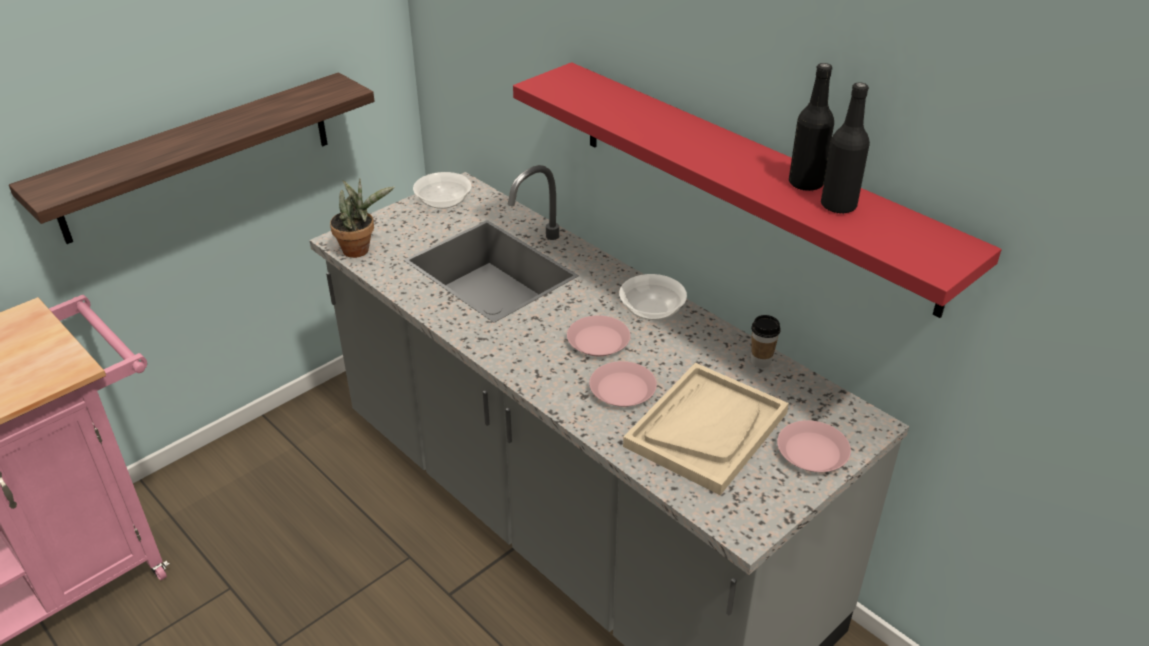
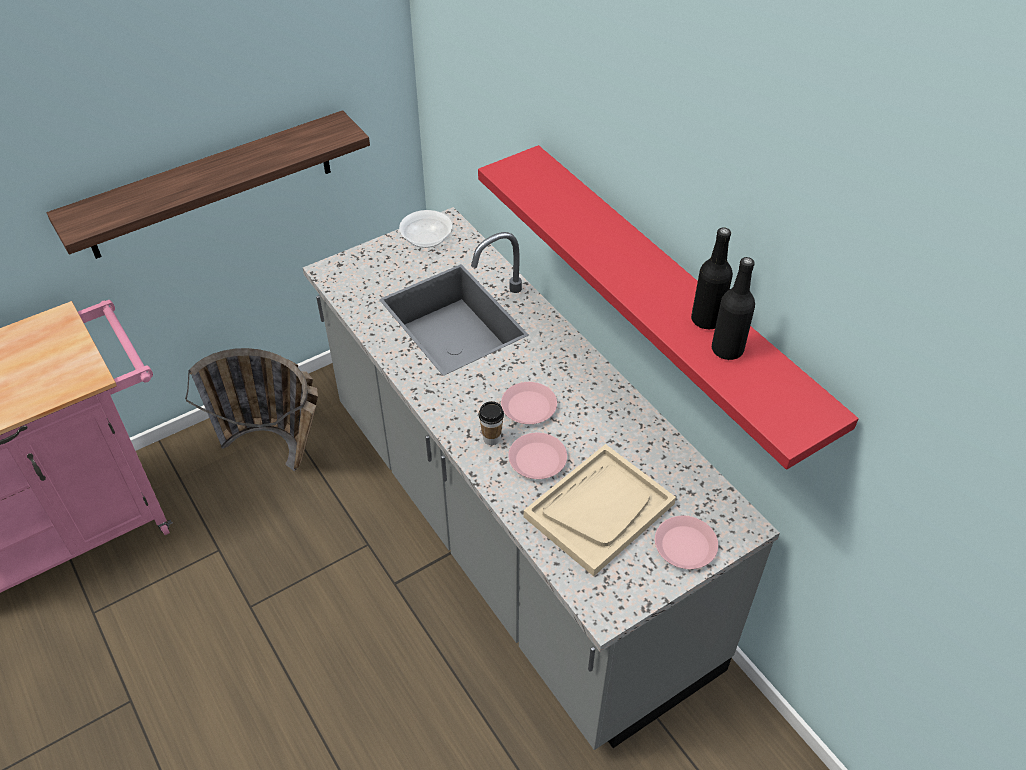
camera: 10 degrees right, 10 degrees up
(290, 476) = (281, 454): none -> basket
(360, 249) = (344, 283): potted plant -> none
(652, 310) = (584, 381): bowl -> none
(761, 361) = (667, 447): cup -> cup (491, 438)

